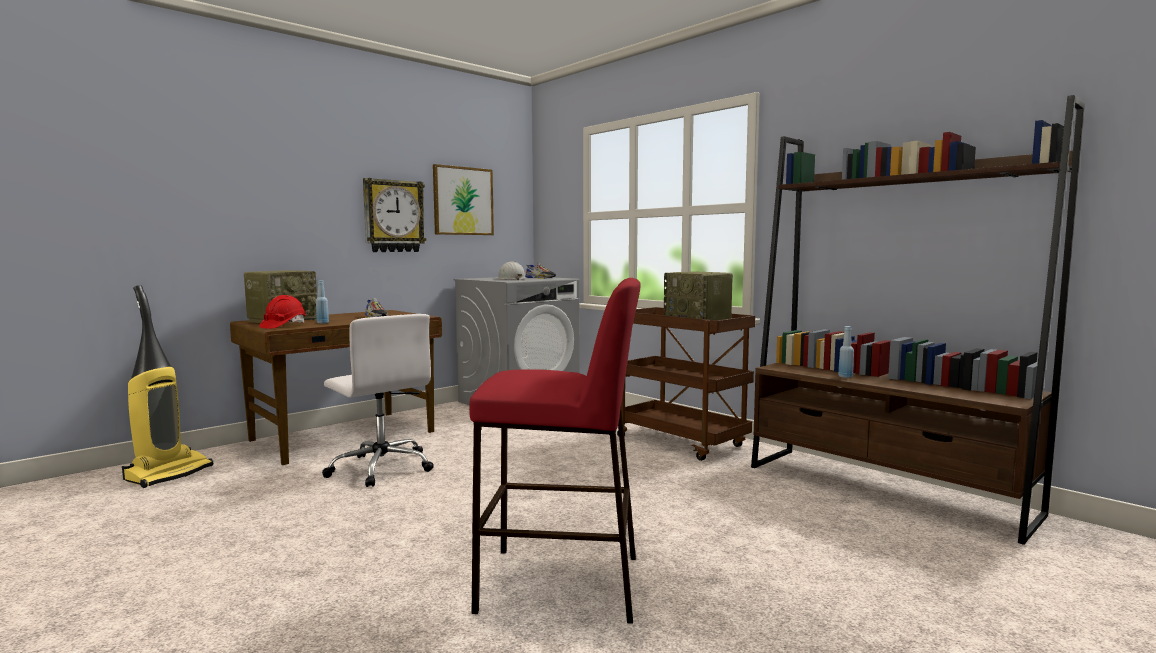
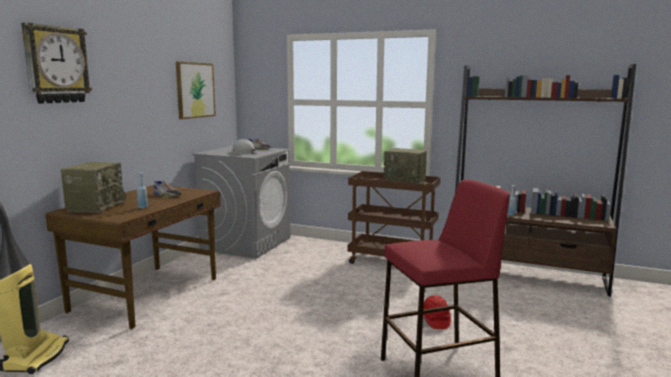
camera: 25 degrees left, 5 degrees up
(283, 326) = (118, 214): red hard hat -> red hard hat (435, 320)
(381, 467) = (217, 316): white office chair -> none
(393, 216) = (152, 107): wall clock -> wall clock (56, 65)

